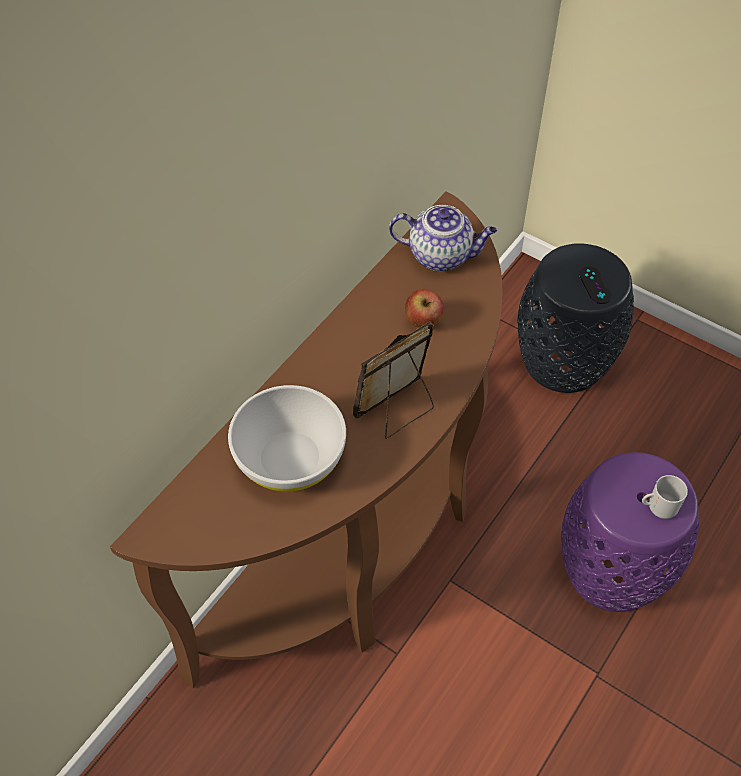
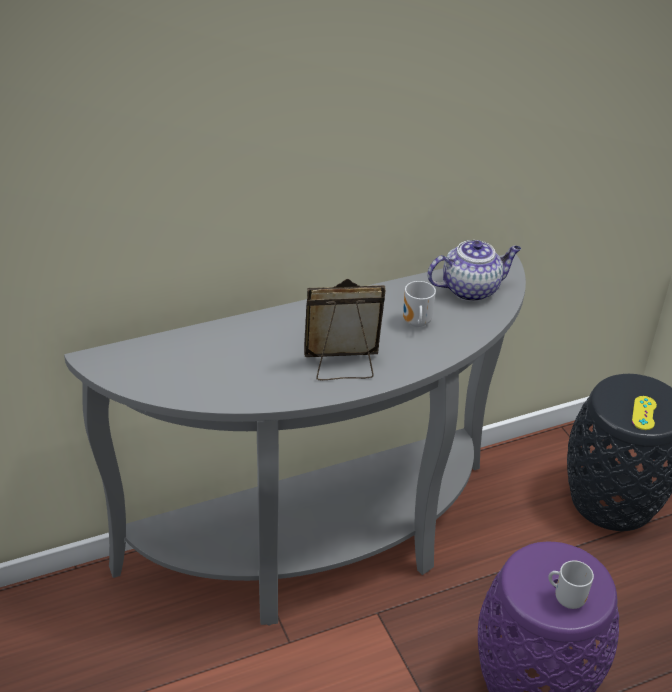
camera: 30 degrees right, 15 degrees down
(290, 458) = (234, 360): white bowl -> none
(361, 546) = (322, 550): brown console table -> grey console table
(423, 323) = (415, 323): apple -> mug
(441, 255) = (471, 289): teapot -> teapot turned 60 degrees counterclockwise
(595, 285) = (644, 413): black game controller -> yellow game controller

